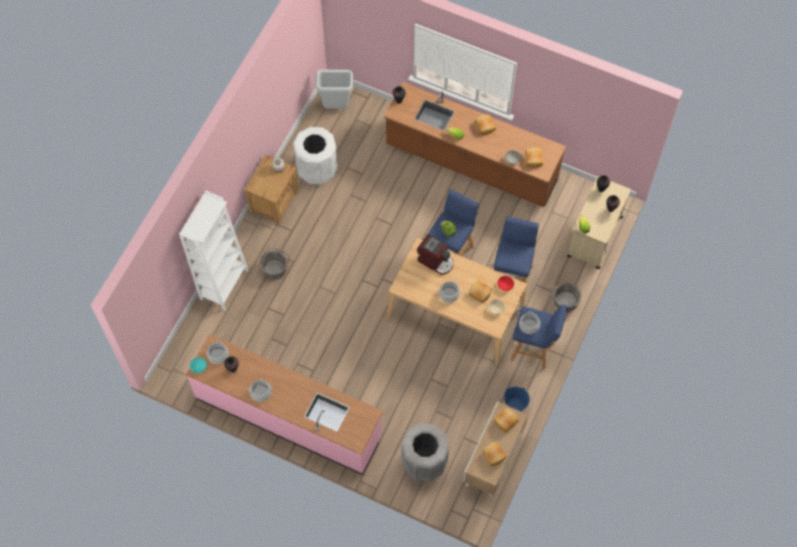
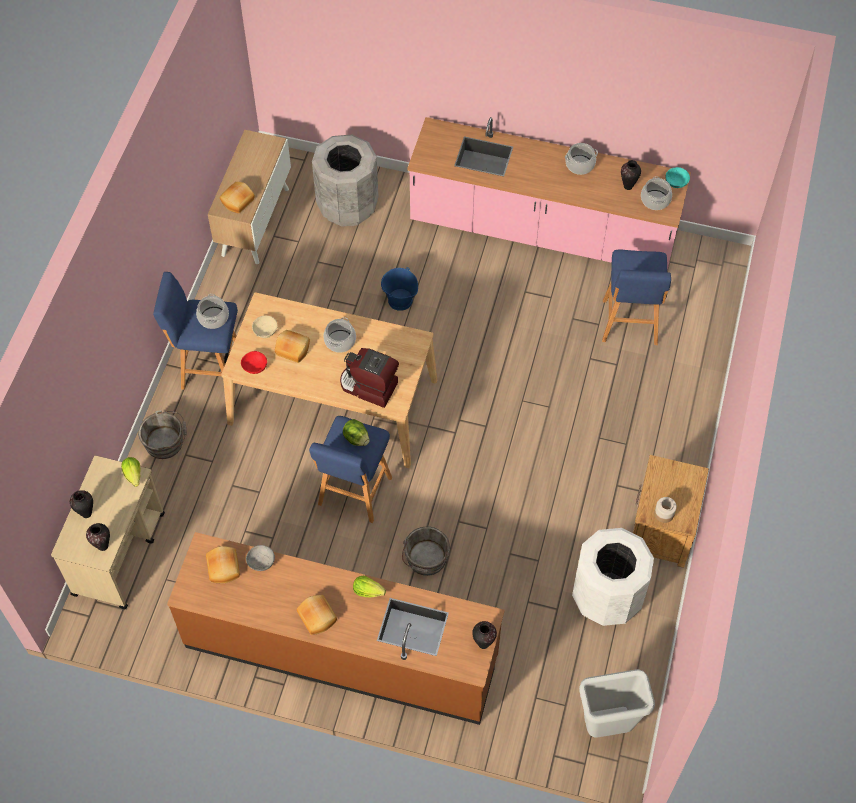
camera: 170 degrees right, 5 degrees down
(224, 284) = (694, 387): white bookcase -> none
(275, 267) = (625, 424): grey bucket -> grey bucket (426, 560)
(493, 455) = (250, 160): bread -> none
(511, 275) = (252, 469): blue stool -> blue stool (629, 324)
(515, 405) = (231, 289): blue bucket -> blue bucket (400, 300)

